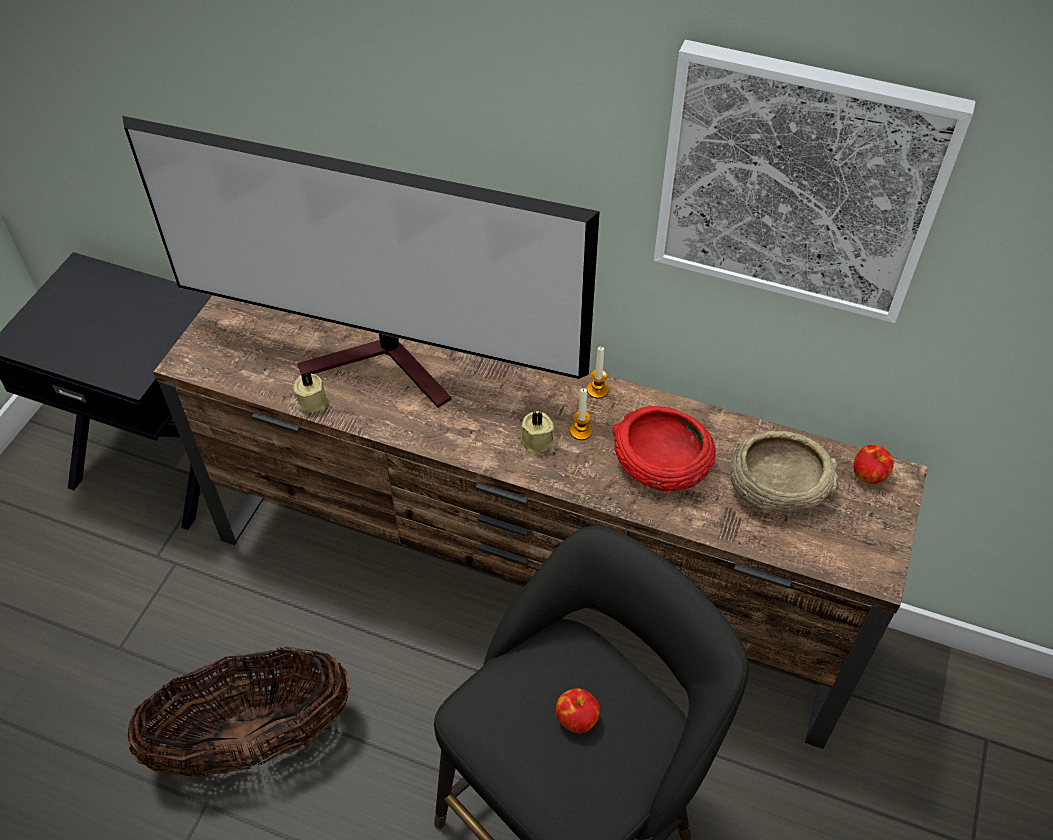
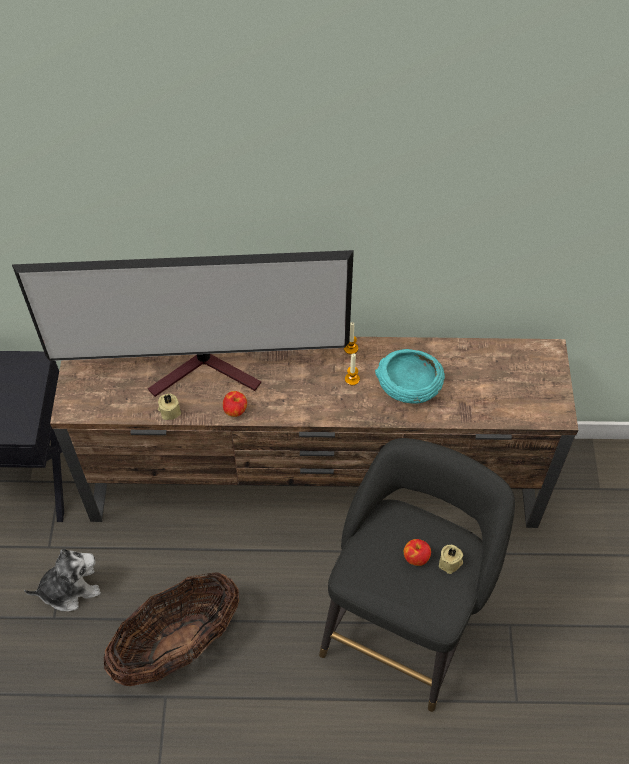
camera: 20 degrees left, 5 degrees up
(156, 616) = (70, 588): none -> plush toy
(538, 442) = (329, 394): beige candle -> beige candle (450, 563)
(660, 463) = (409, 385): red bowl -> turquoise bowl
(777, 485) = (483, 378): beige bowl -> none
(798, 184) = (467, 203): picture -> none
(868, 475) = (534, 355): apple -> apple (235, 410)

